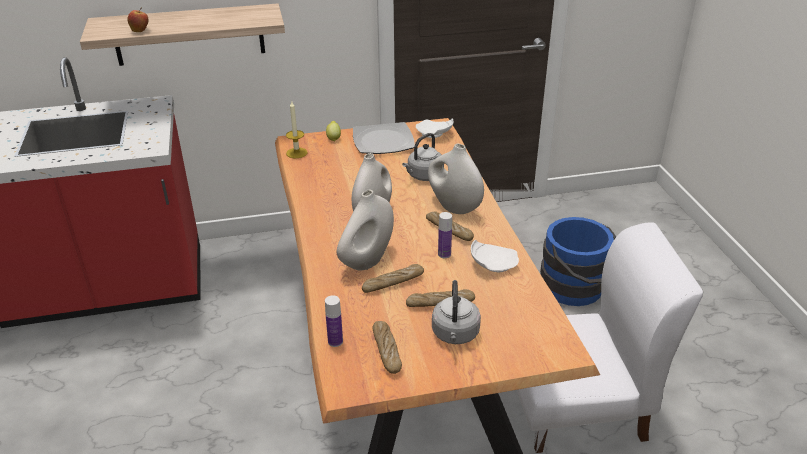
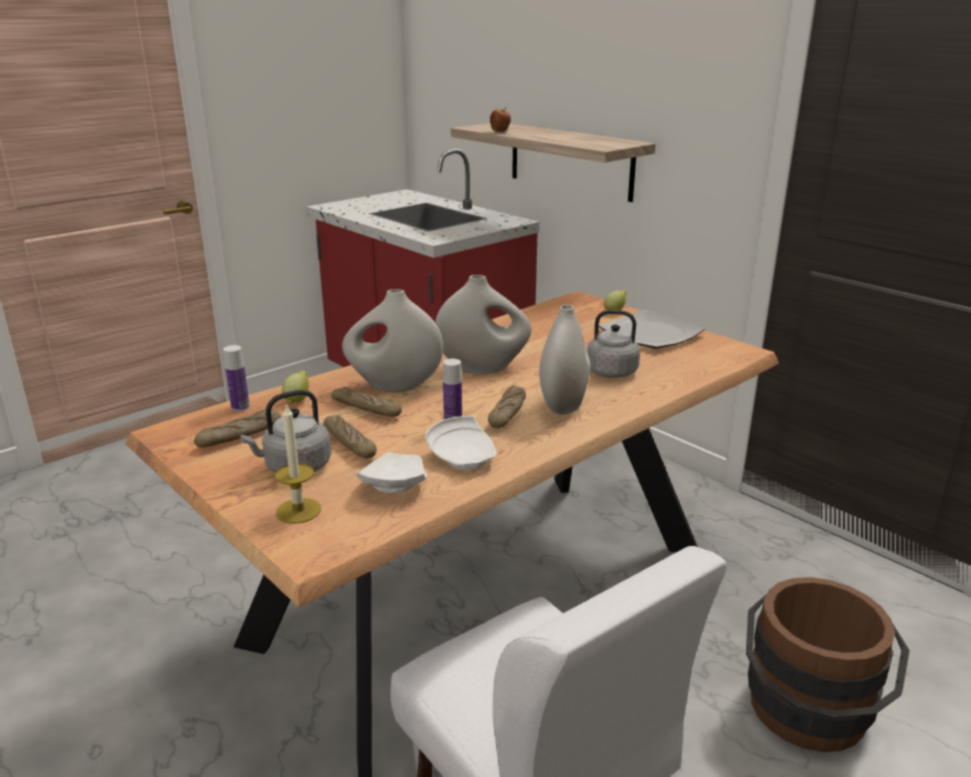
camera: 60 degrees right, 10 degrees down
(296, 153) = (558, 305): candle -> candle (298, 511)
(348, 310) = (297, 400): none -> lemon
(434, 134) = (716, 354): white plate -> white plate (393, 486)
(577, 289) = (807, 716): blue bucket -> brown bucket

